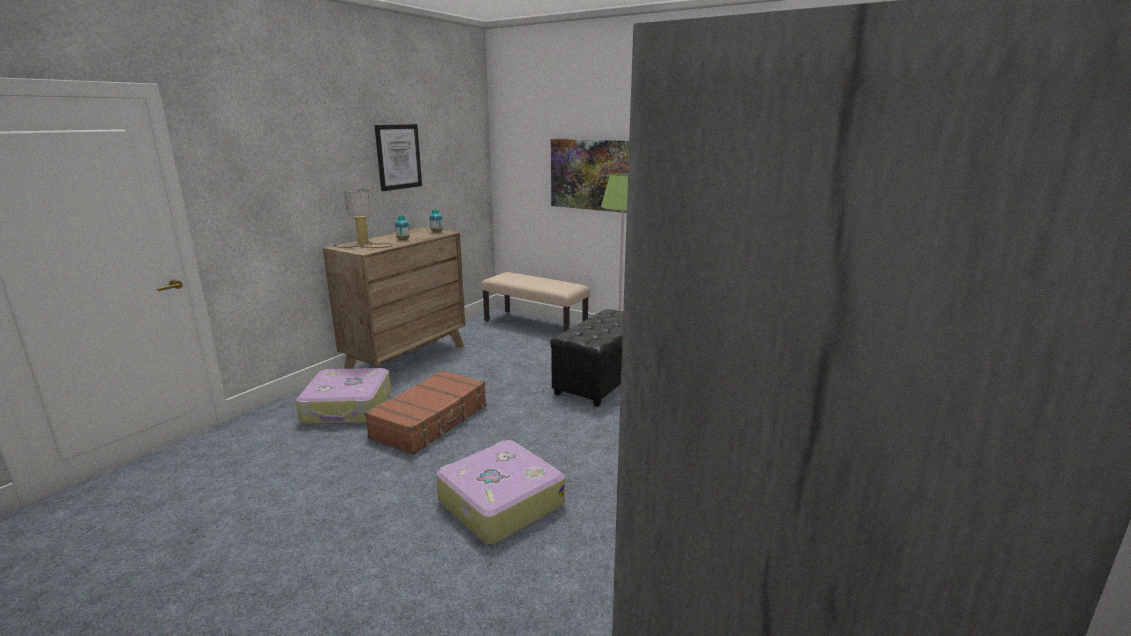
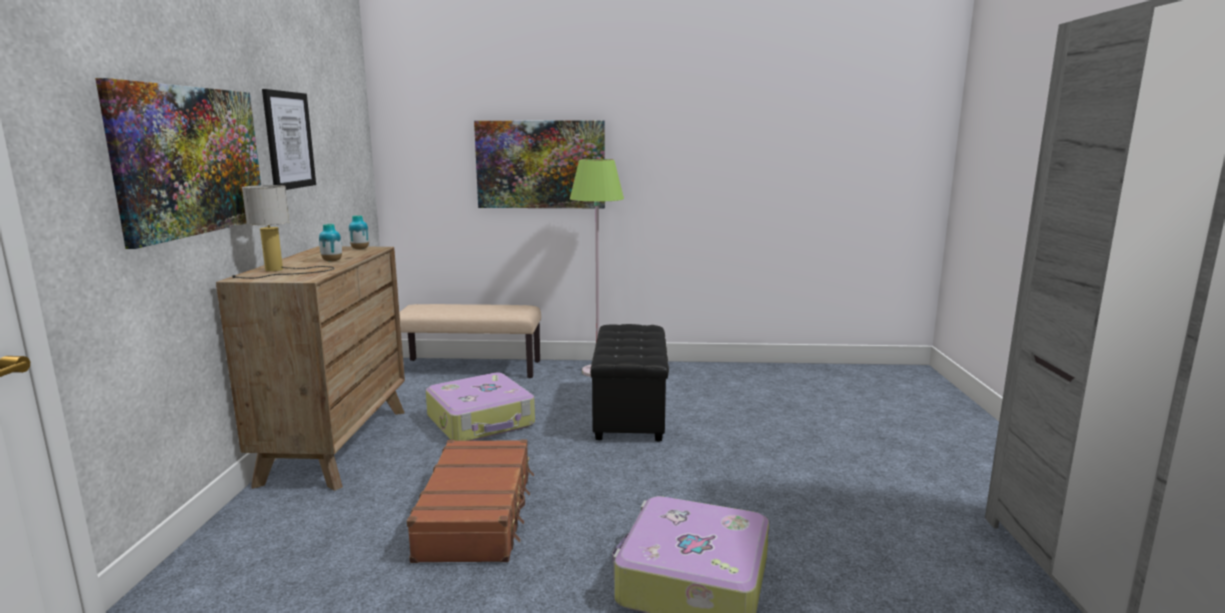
camera: 30 degrees left, 5 degrees down
(308, 174) = (191, 160): none -> picture
(348, 408) = (321, 532): suitcase -> suitcase (481, 421)

